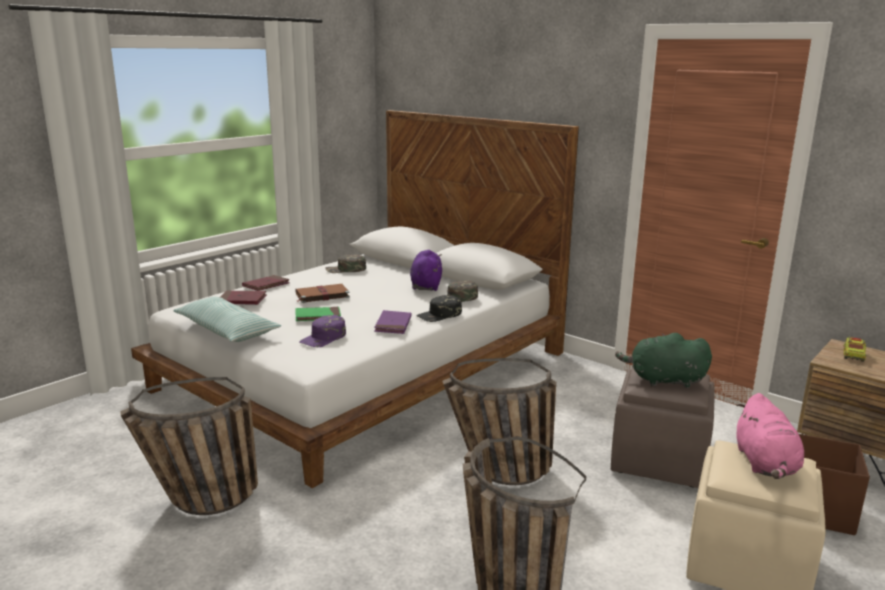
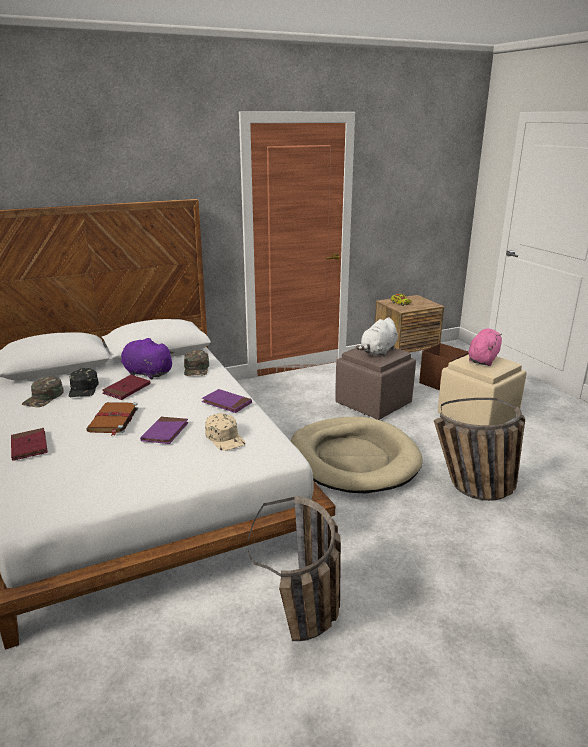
camera: 65 degrees left, 5 degrees up
(226, 330) = (145, 488): pillow -> none
(242, 300) = (69, 465): red book -> red book (127, 389)
(318, 316) = (165, 432): green book -> purple book
(324, 338) = (225, 438): purple cap -> beige cap
(439, 315) = (223, 382): black cap -> black cap (84, 388)
(496, 473) = (353, 459): basket -> beige dog bed
(663, 381) = (378, 352): green plush toy -> white plush toy
(765, 464) = (483, 359): pink plush toy -> pink plush toy turned 90 degrees counterclockwise

